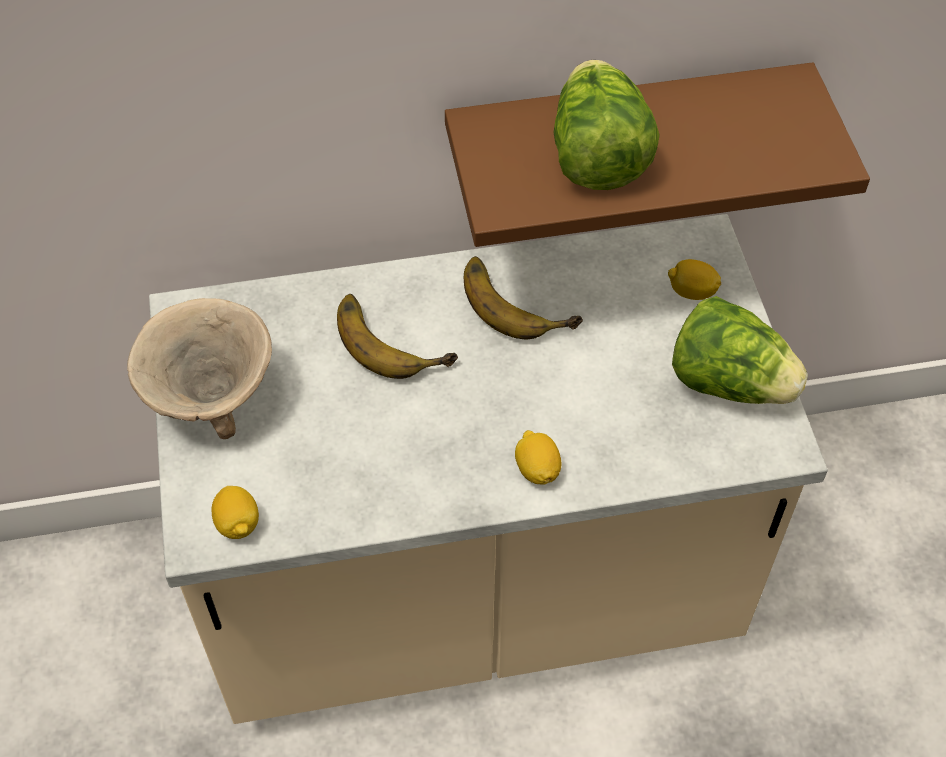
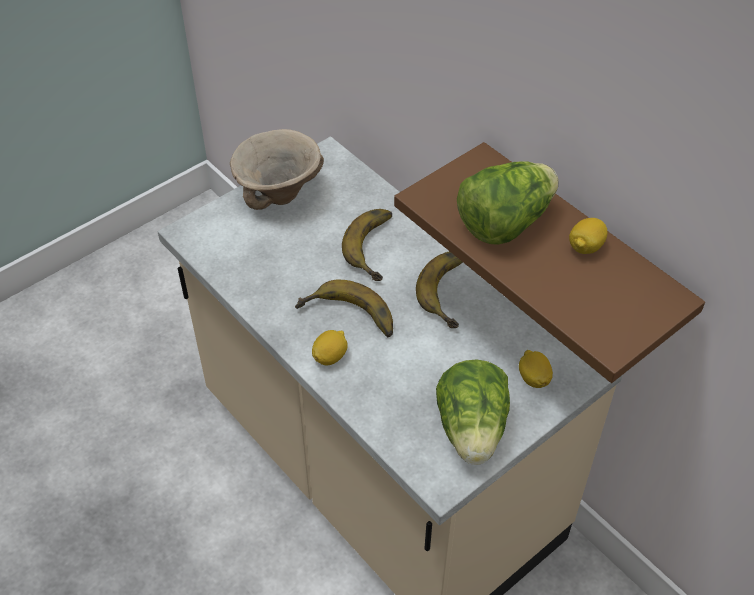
camera: 60 degrees right, 5 degrees down
(238, 524) = (206, 242): lemon -> lemon (585, 247)
(489, 424) = (347, 319): none -> banana

